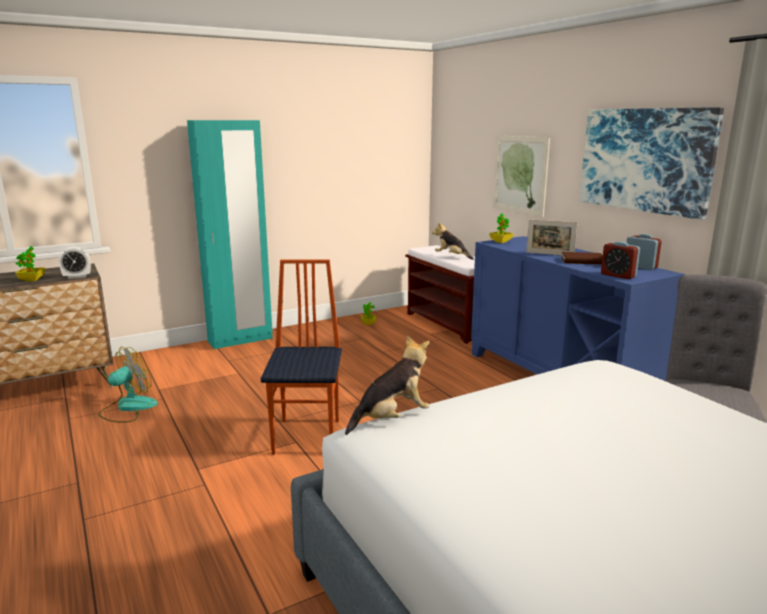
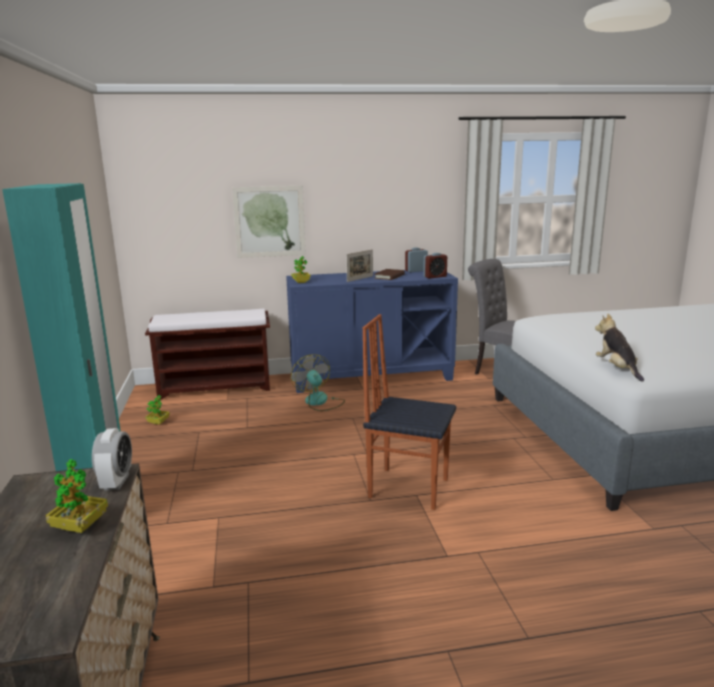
camera: 70 degrees left, 0 degrees up
(128, 408) = (255, 615): fan -> fan (319, 402)
(451, 256) = (212, 316): plush toy -> none
(645, 160) = (397, 196): picture -> none

